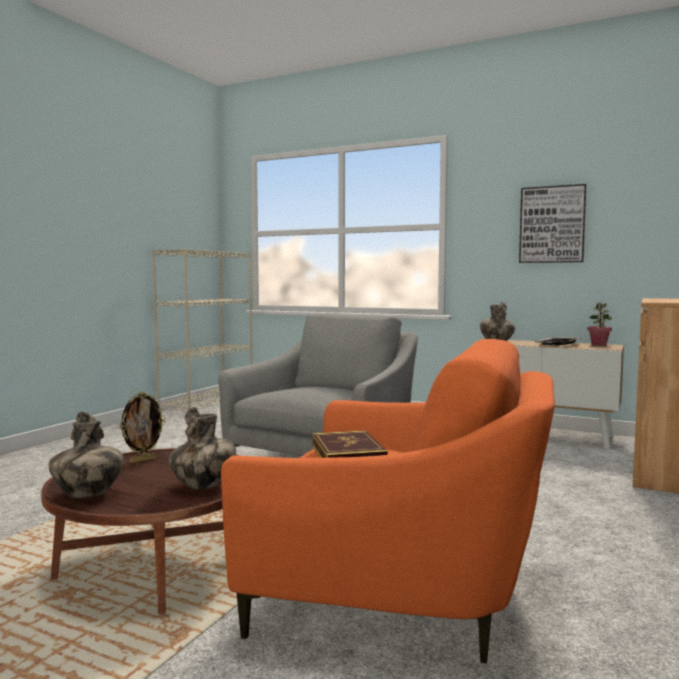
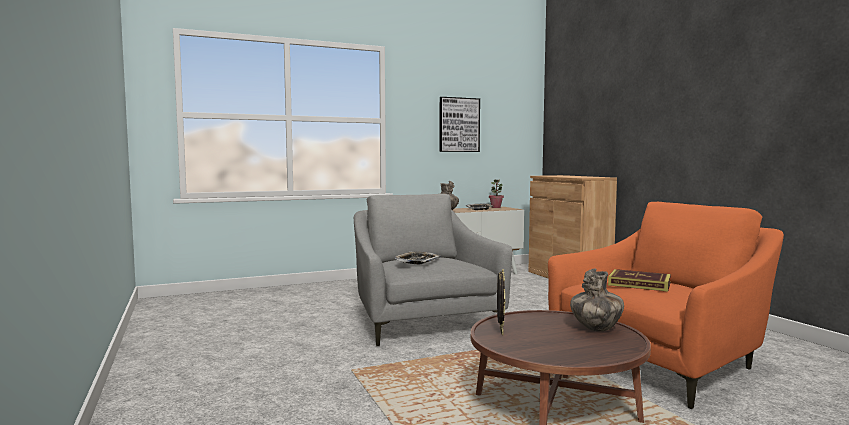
camera: 50 degrees left, 0 degrees up
(87, 495) = (580, 356): vase -> none
(208, 405) = (163, 311): beige bookcase -> none
(296, 388) = (417, 261): none -> tray

